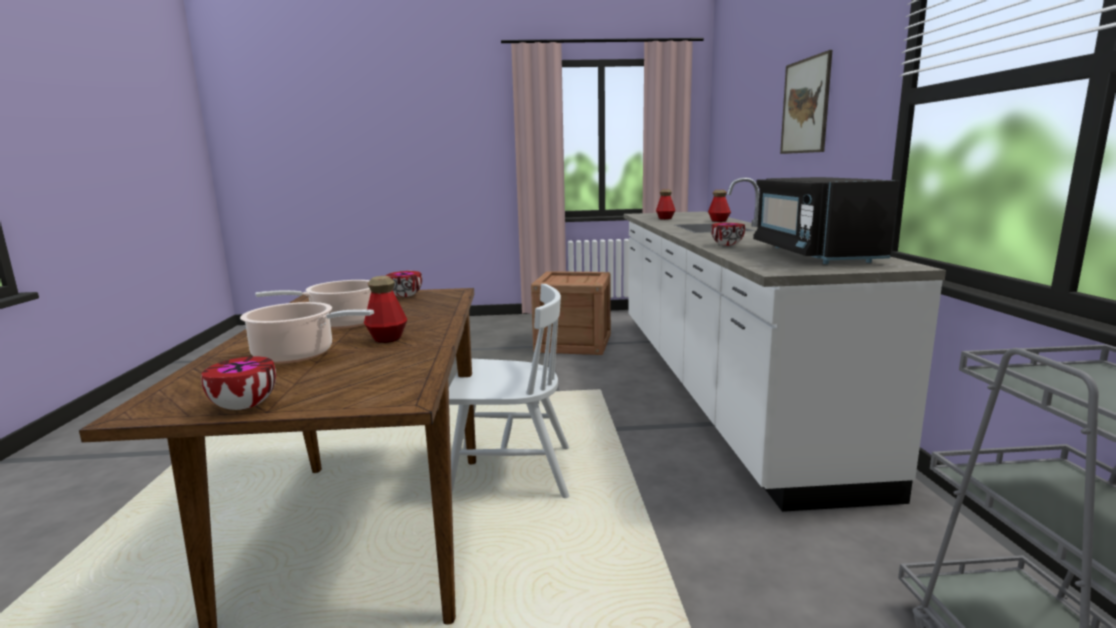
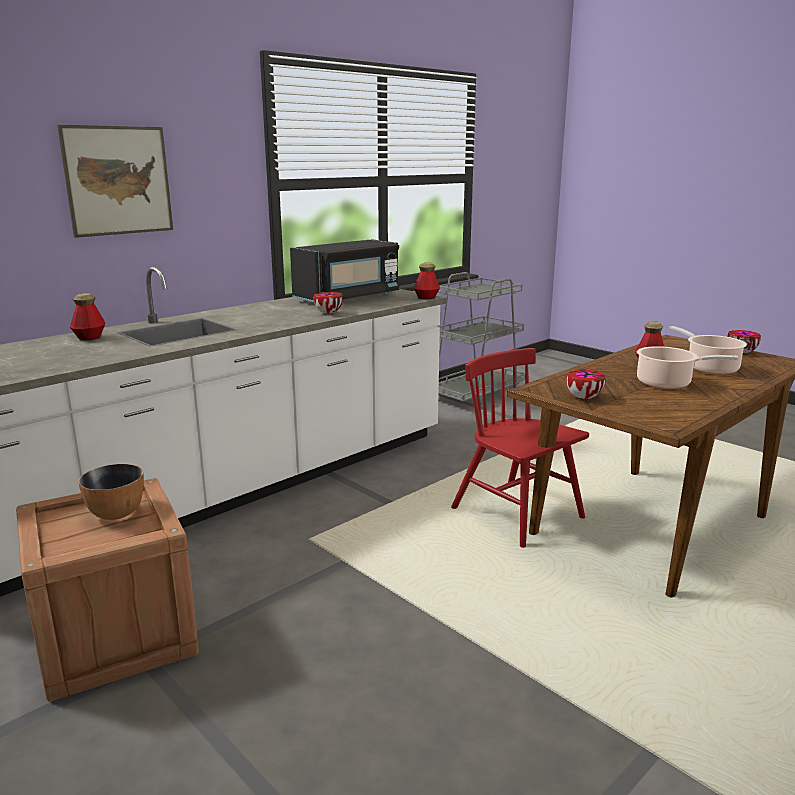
camera: 130 degrees left, 5 degrees up
(510, 472) = (517, 514): white chair -> red chair
(576, 281) = (116, 514): none -> bowl
(665, 219) = (51, 361): bottle -> bottle (426, 297)

